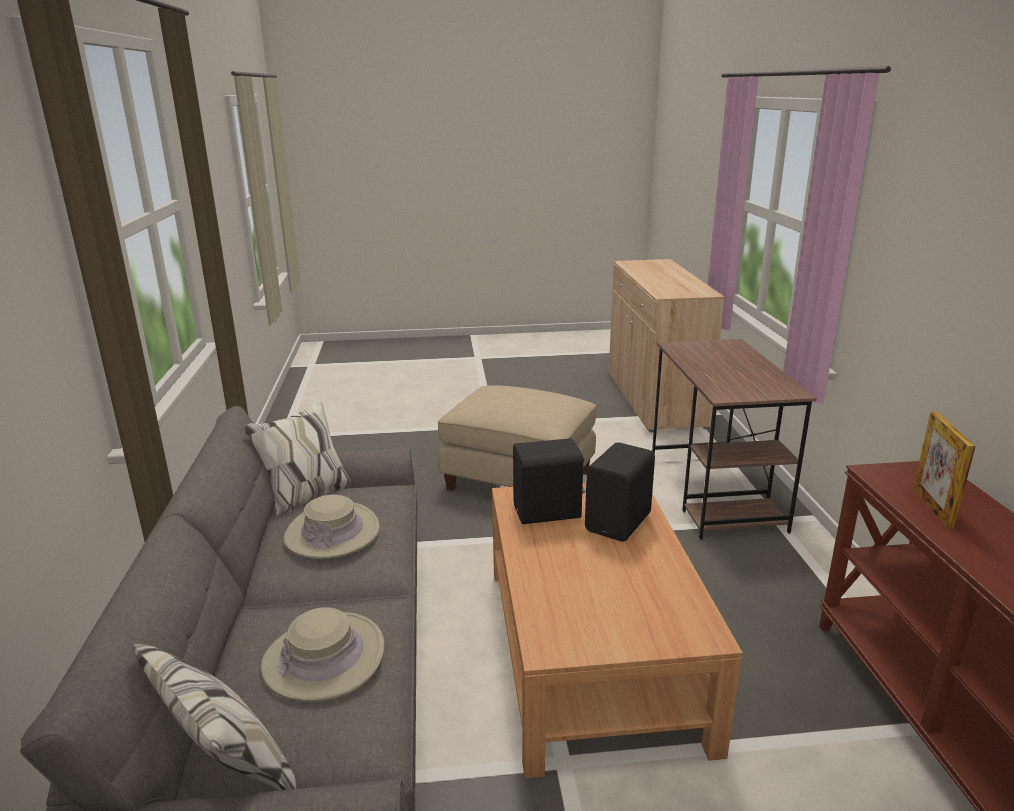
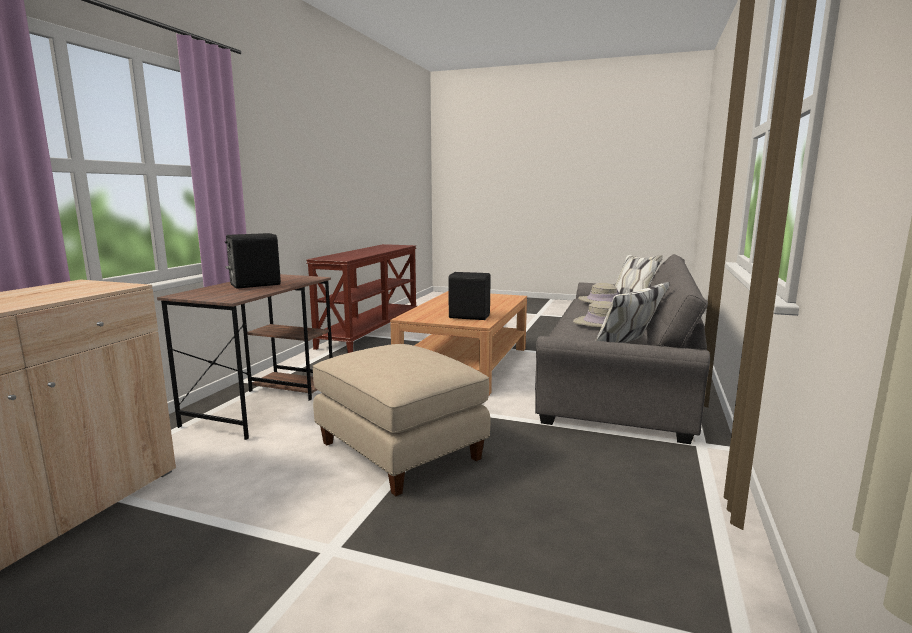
camera: 155 degrees left, 10 degrees down
(620, 522) = (436, 310): black speaker -> black speaker (254, 285)
(932, 507) = (354, 255): picture frame -> none

